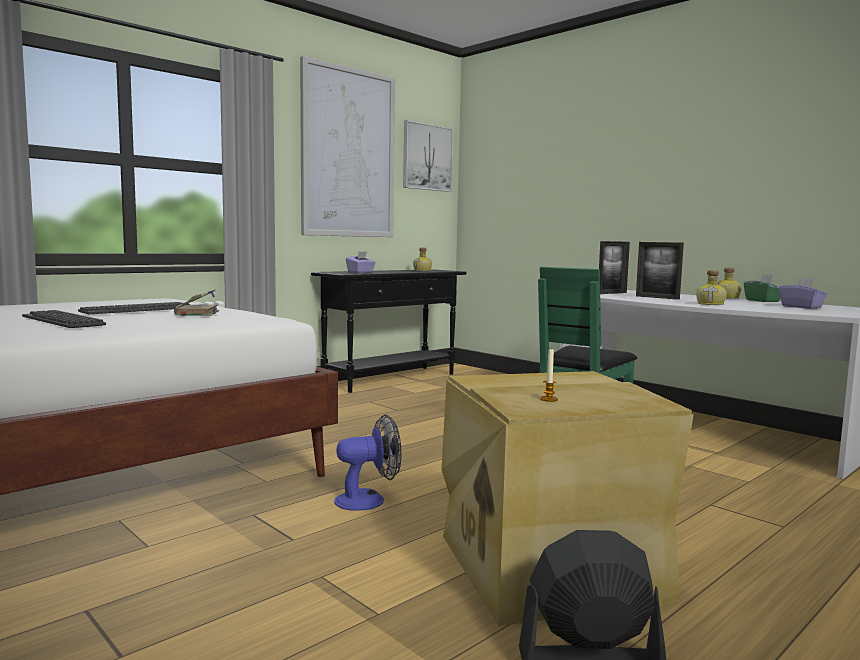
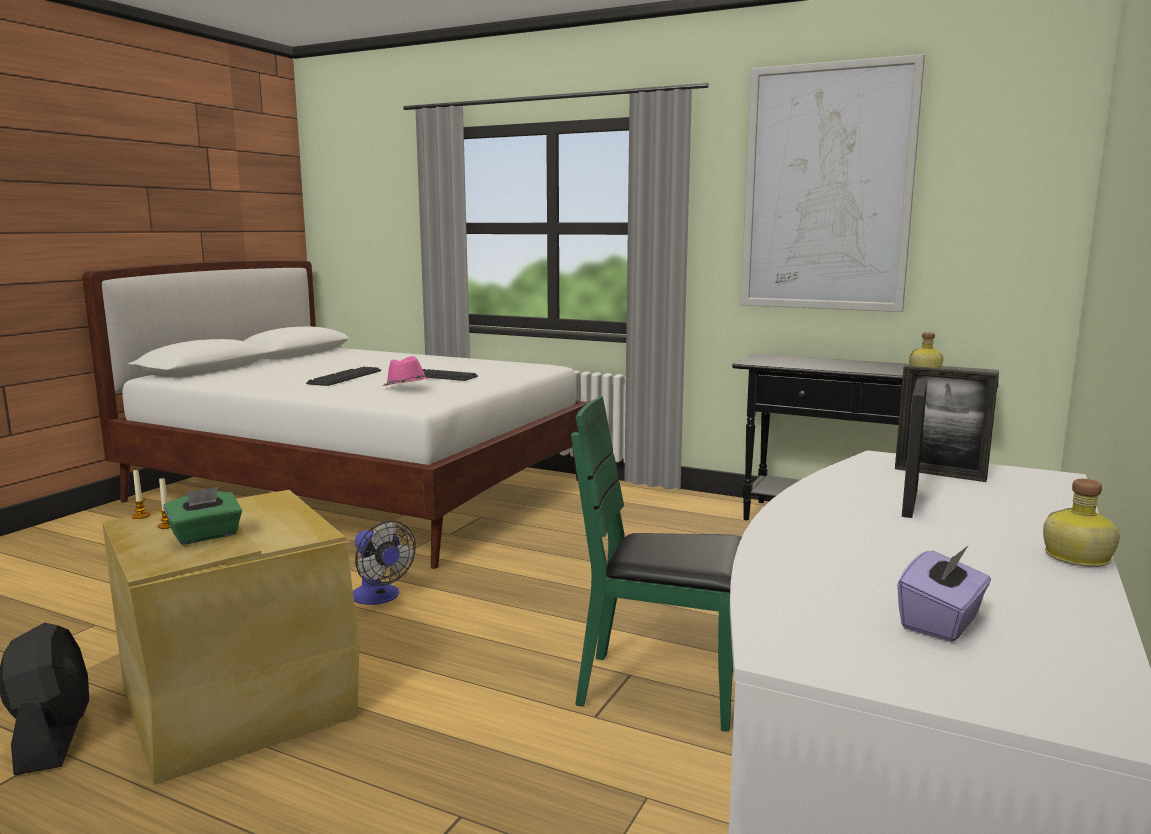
camera: 70 degrees right, 5 degrees up
(197, 313) = (406, 387): book -> pink hat
(360, 272) = (788, 362): purple tissue box -> none
(427, 157) = (1002, 174): picture -> none
(508, 406) = (141, 516): none -> candle
(711, 304) = (830, 539): bottle -> none
(762, 301) = (1069, 590): green tissue box -> green tissue box (206, 536)

